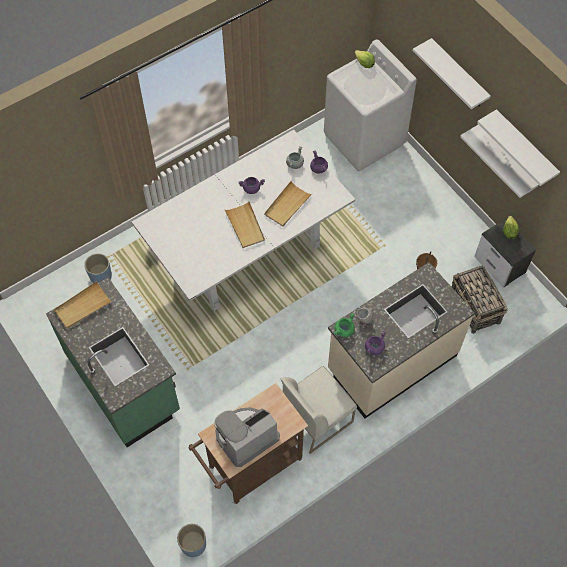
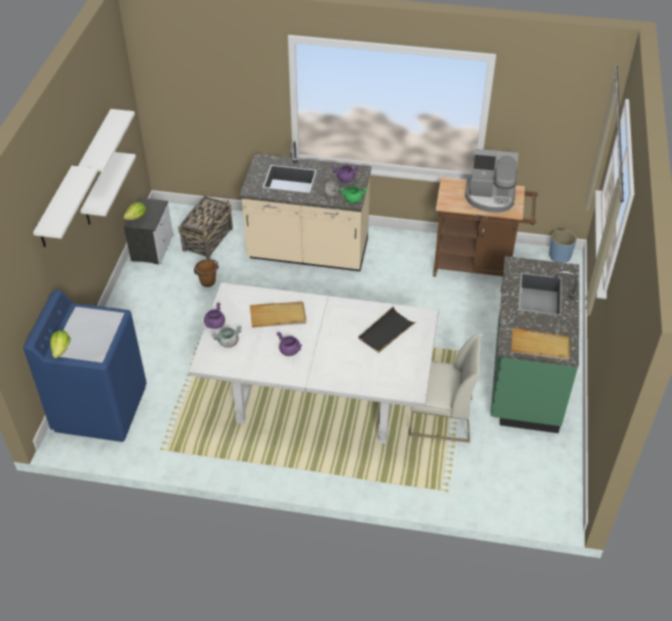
camera: 135 degrees left, 15 degrees down
(100, 276) = (469, 478): blue planter -> none
(206, 251) = (386, 332): none -> black tray
(245, 226) = (331, 327): beige tray -> none
(316, 417) = (400, 260): white chair -> white chair (440, 417)
(364, 139) = (100, 408): white washing machine -> blue washing machine

